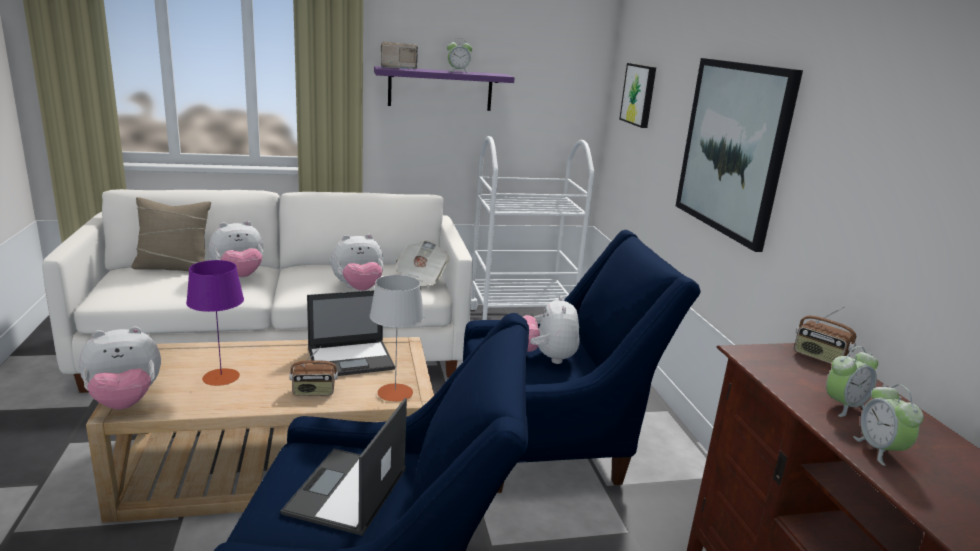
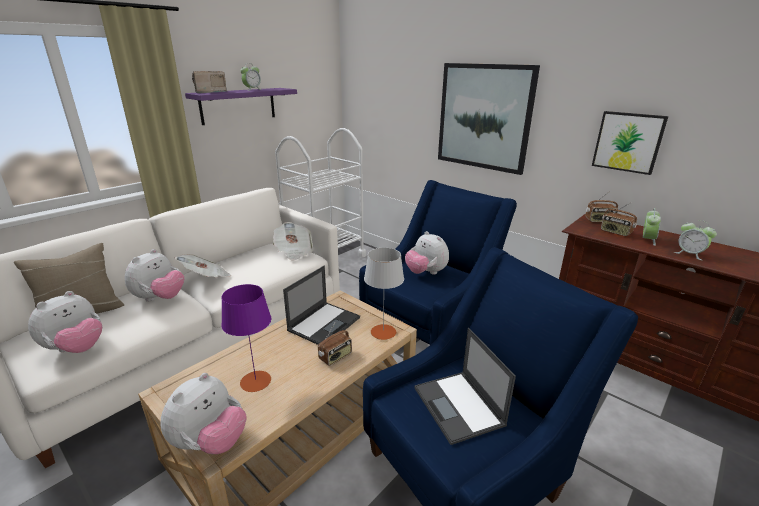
camera: 35 degrees left, 5 degrees up
(301, 273) = (206, 277): none -> newspaper
(358, 289) = (265, 273): plush toy -> plush toy (76, 348)
(639, 94) = (377, 92): picture -> picture (628, 142)
(808, 378) = (615, 232): none -> radio

